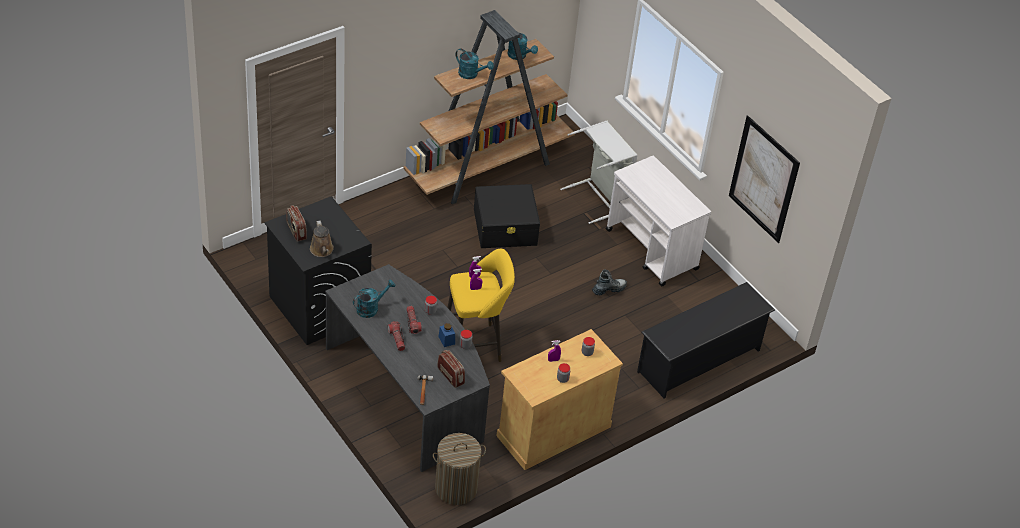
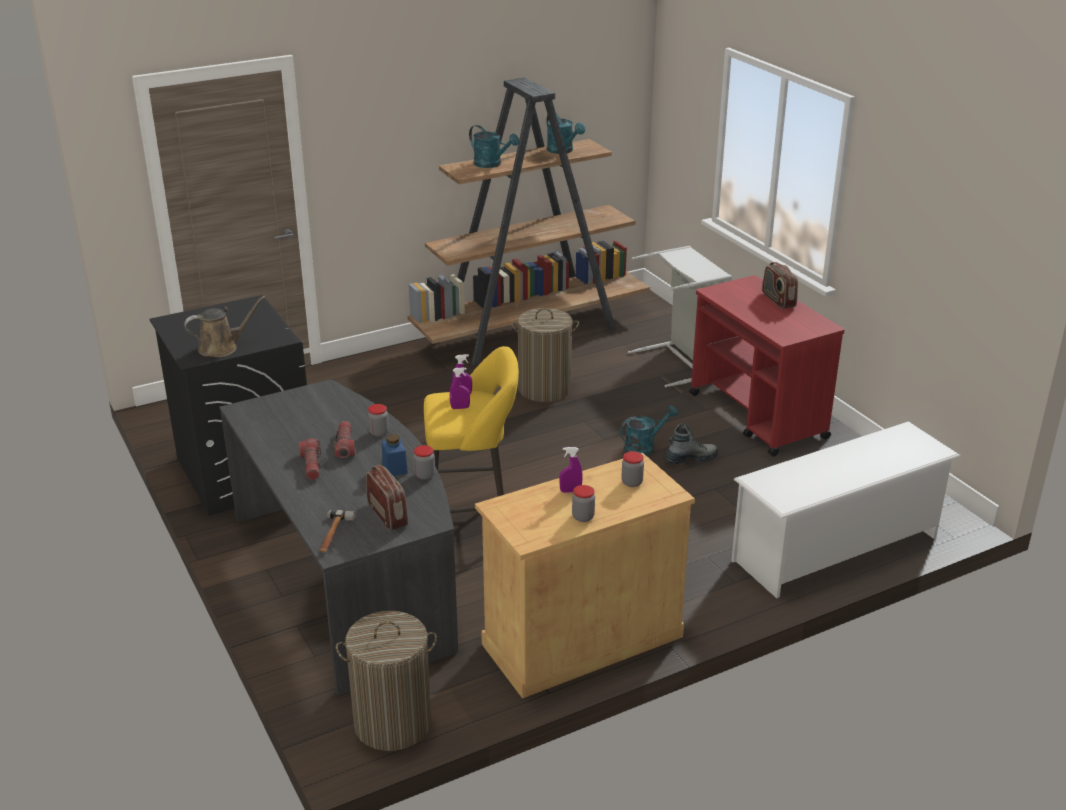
camera: 10 degrees right, 15 degrees down
(296, 231) = (192, 328): radio -> radio (778, 300)
(322, 250) = (222, 348): brown watering can -> brown watering can turned 105 degrees counterclockwise
(371, 308) = (283, 427): turquoise watering can -> turquoise watering can (644, 447)
(506, 226) = (544, 389): black storage box -> laundry basket
(652, 250) = (758, 416): white cart -> red cart
(699, 361) = (836, 548): black shoe rack -> white shoe rack
(763, 179) = (927, 251): picture -> none

